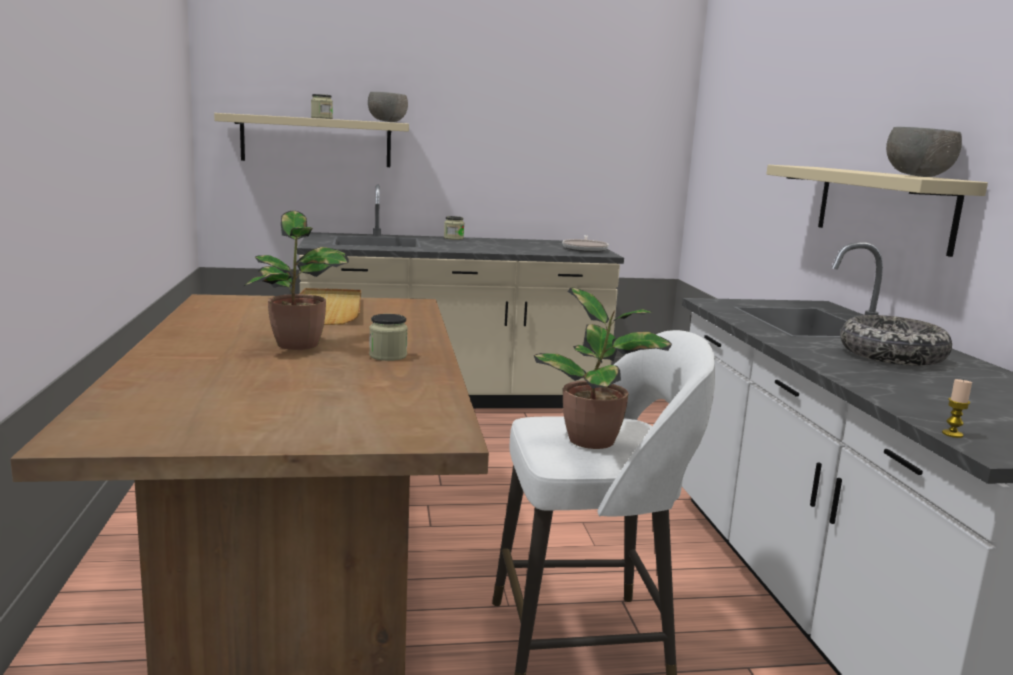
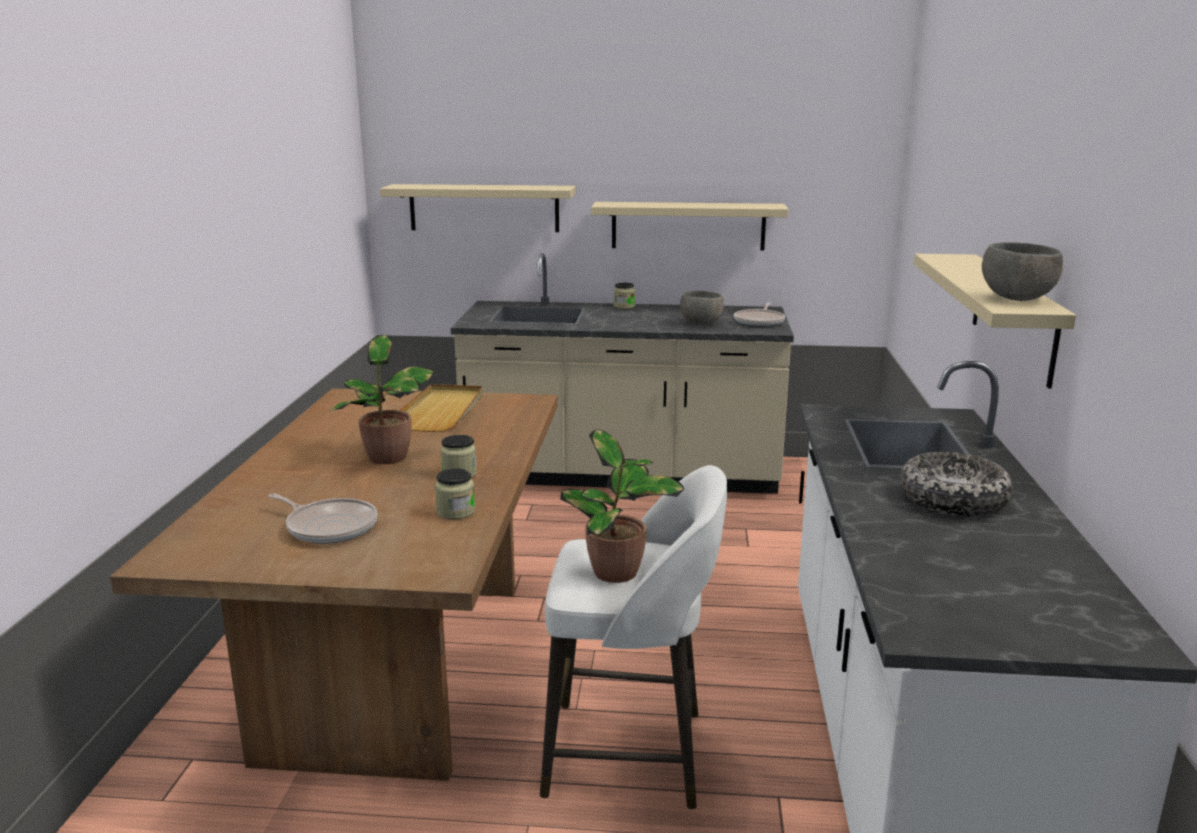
camera: 15 degrees right, 5 degrees up
(274, 401) = (329, 526): none -> frying pan
(321, 118) = (485, 186): jar -> jar (455, 512)
(388, 122) = (552, 187): grey bowl -> grey bowl (701, 324)
(510, 165) = (688, 226): none -> beige shelf
(952, 434) = (894, 610): candle -> none

